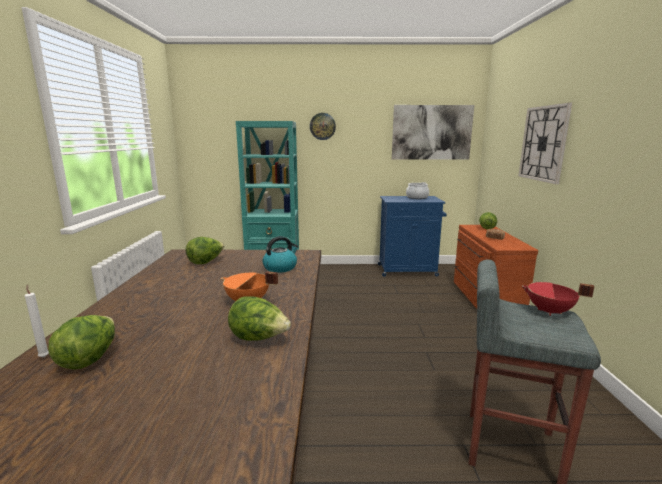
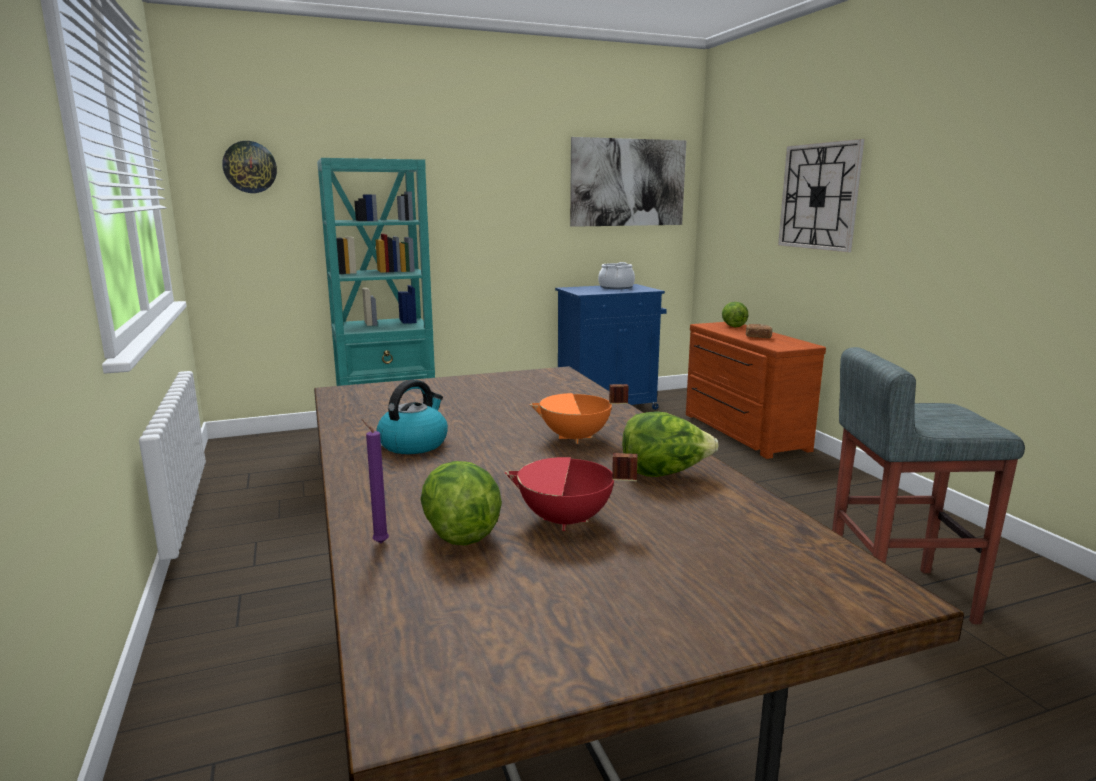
camera: 20 degrees left, 0 degrees up
(44, 356) = (379, 542): white candle -> purple candle
(206, 262) = (414, 398): lettuce -> none
(280, 267) = (549, 393): kettle -> kettle (414, 444)
(322, 126) = (457, 171): wall clock -> wall clock (250, 167)
(549, 312) = (933, 406): red cooking pot -> red cooking pot (566, 521)

